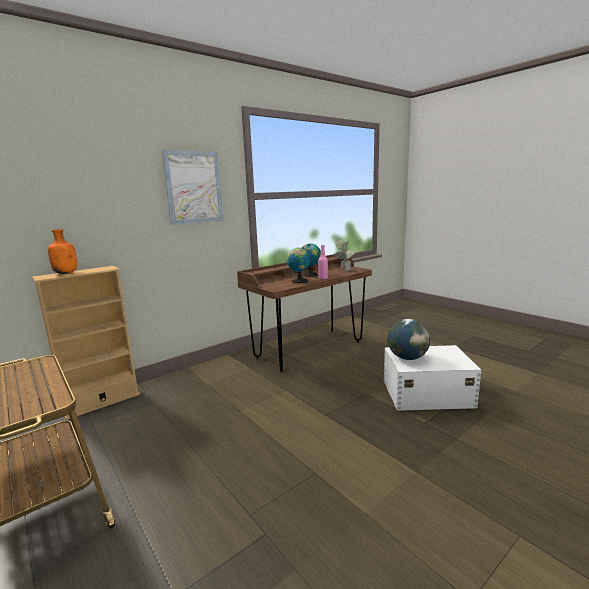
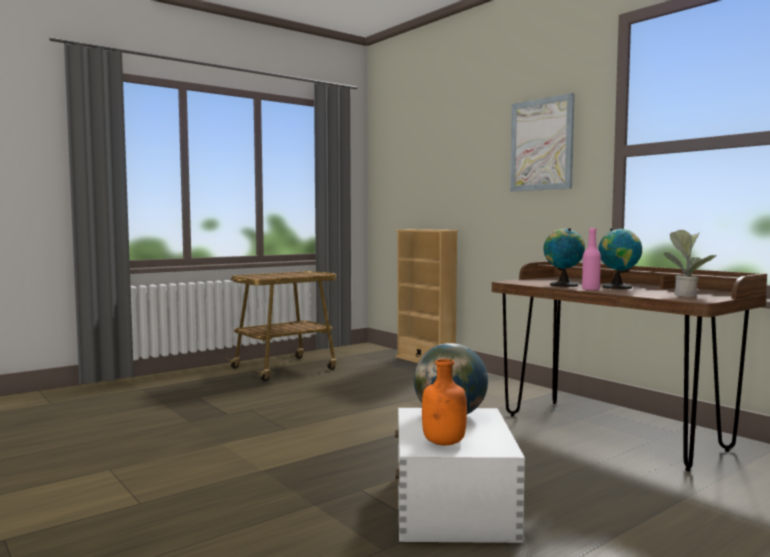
camera: 90 degrees right, 10 degrees down
(66, 273) = (420, 229): orange bottle -> orange bottle (445, 443)

